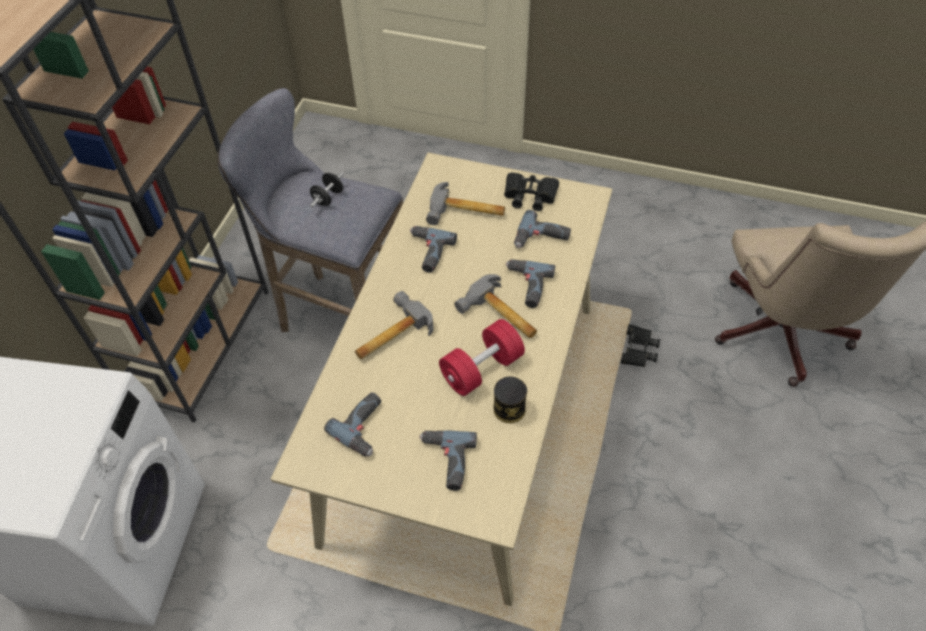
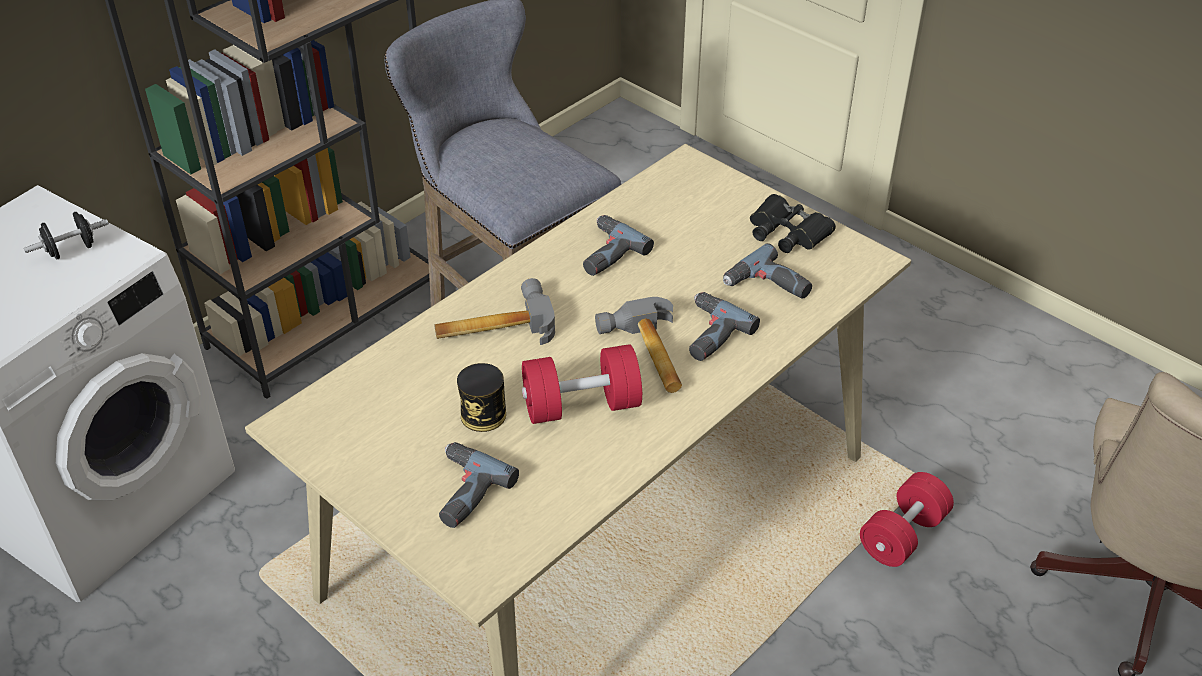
camera: 25 degrees right, 10 degrees down
(328, 198) = (520, 152): black dumbbell -> black dumbbell (71, 250)
(365, 427) = (391, 415): power drill -> none
(466, 213) = (687, 225): hammer -> none
(509, 409) = (585, 464): can -> can (483, 414)
(638, 349) = (902, 535): black binoculars -> red dumbbell

